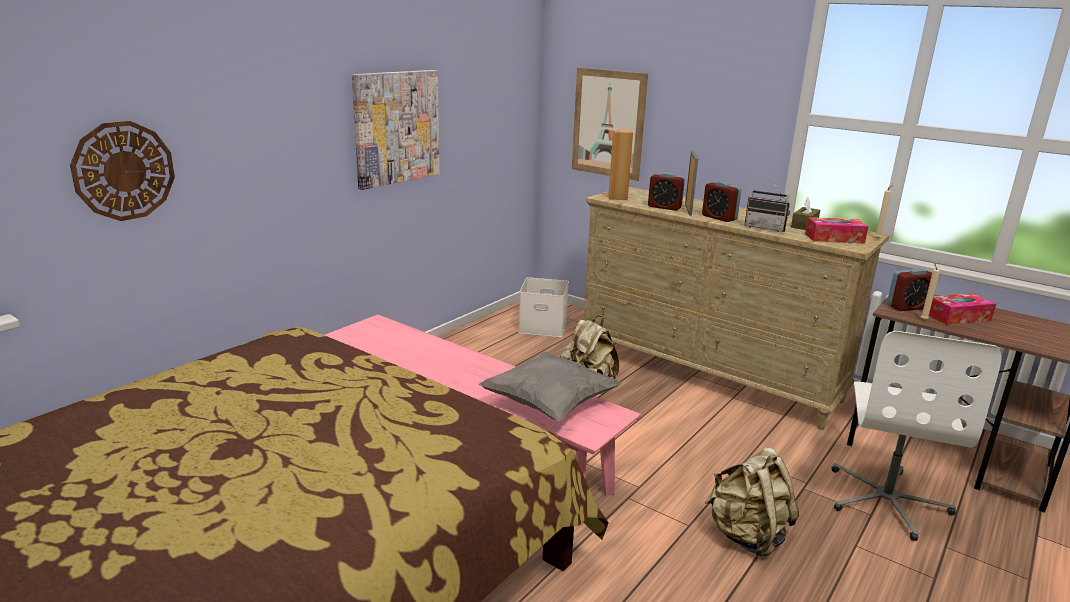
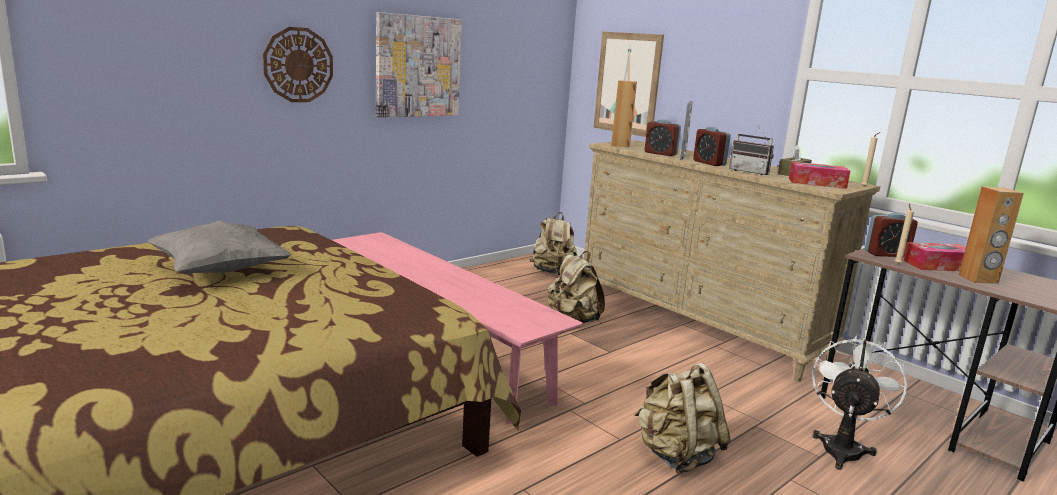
camera: 10 degrees right, 5 degrees down
(124, 171) = (155, 65): wall clock -> wall clock (298, 65)
(544, 326) = (553, 273): white storage box -> beige backpack
(549, 405) = (498, 307): grey pillow -> grey pillow (221, 271)
(887, 500) = (843, 447): white office chair -> white fan
(999, 331) = (978, 279): none -> brown speaker

